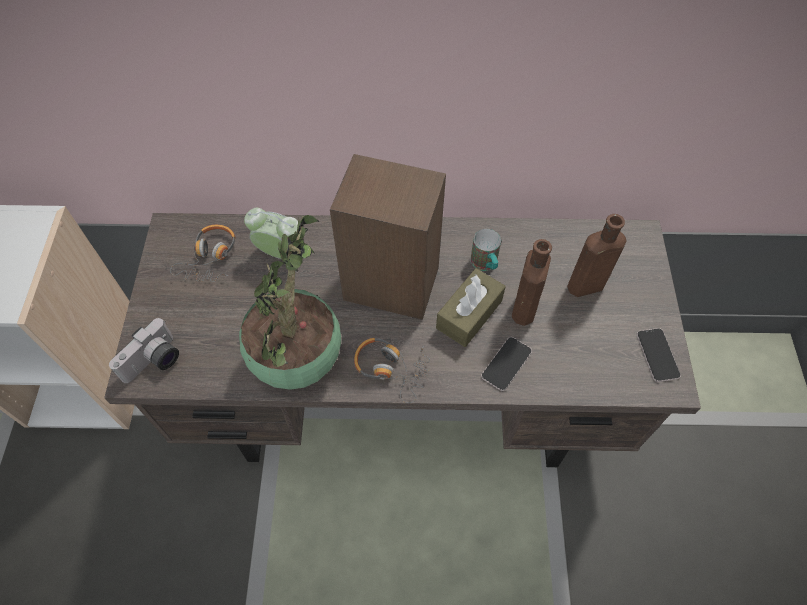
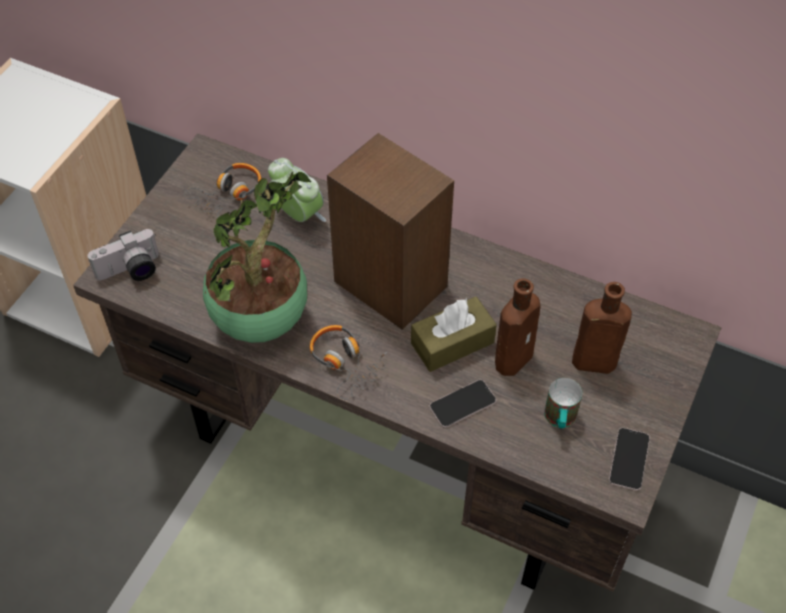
camera: 25 degrees right, 5 degrees down
(485, 265) = (498, 302): mug -> mug (559, 420)

